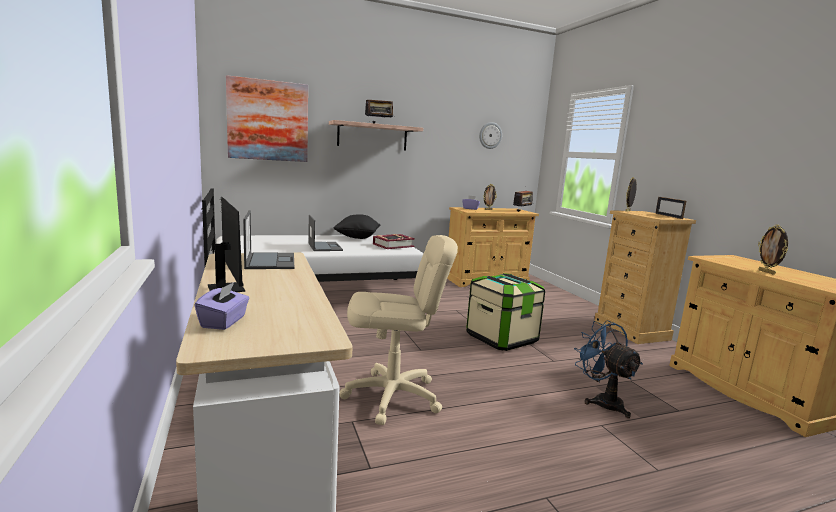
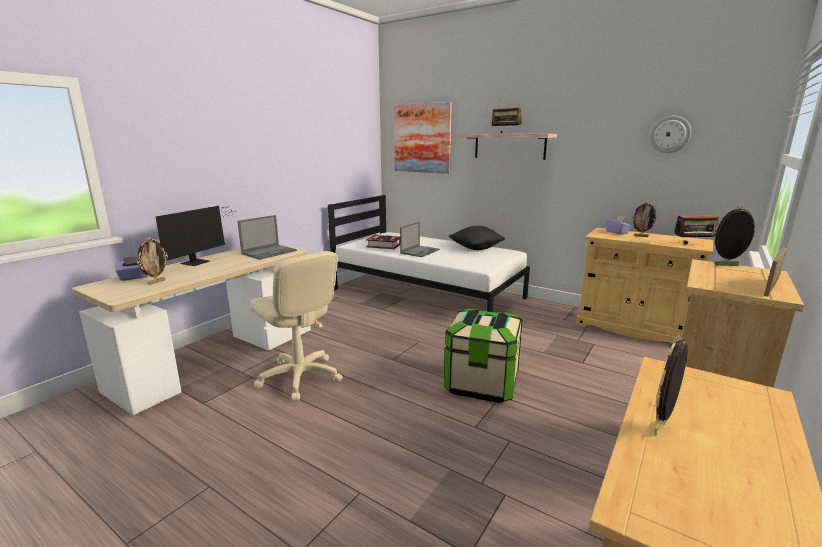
camera: 55 degrees right, 5 degrees up
(284, 315) = (156, 282): none -> picture frame
(393, 245) = (481, 261): book -> book (384, 245)
(602, 401) = (417, 482): blue fan -> none

